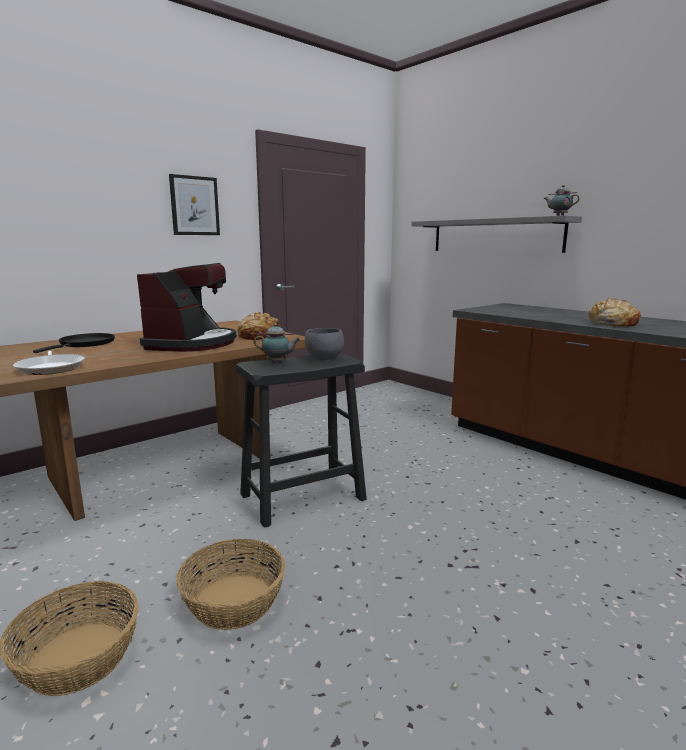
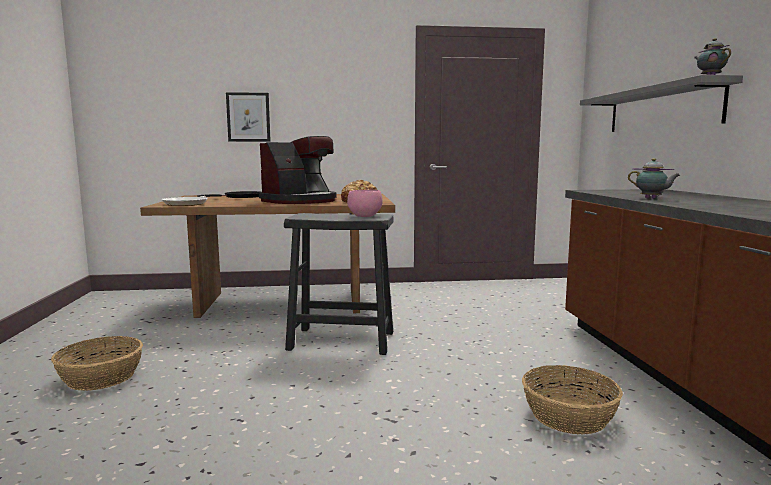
camera: 35 degrees right, 5 degrees down
(194, 206) = (352, 94): picture -> picture (248, 117)
(233, 601) = (204, 381): basket -> basket (568, 416)
(278, 362) = (324, 215): teapot -> teapot (652, 198)
(324, 359) = (364, 216): grey bowl -> pink bowl
(611, 323) = (707, 204): bread -> none

